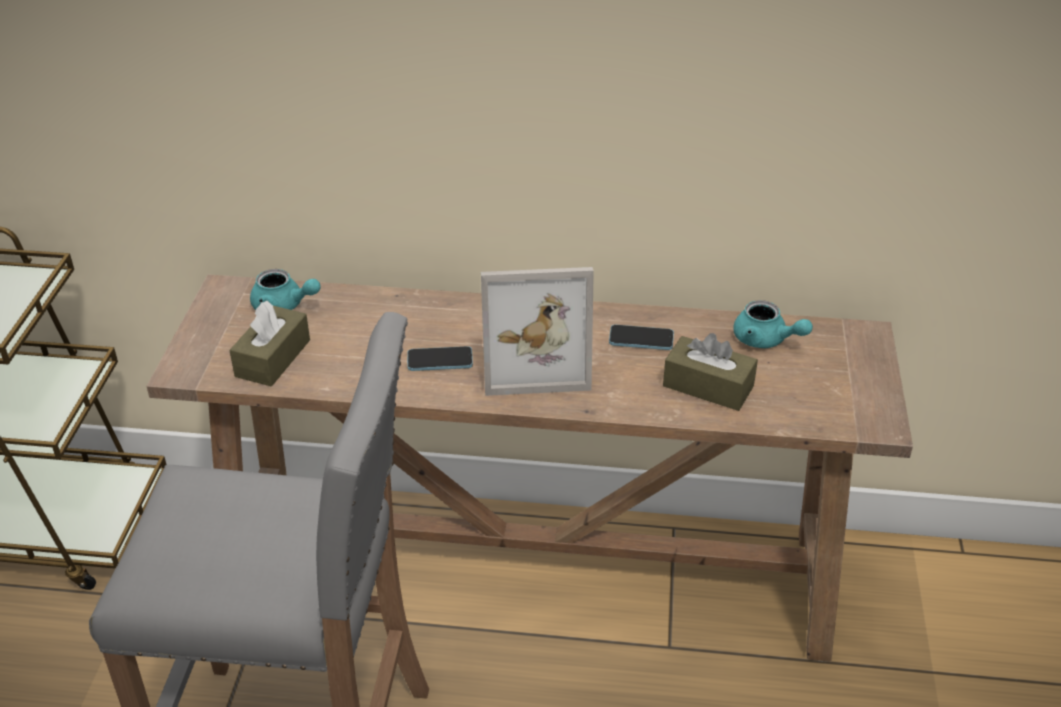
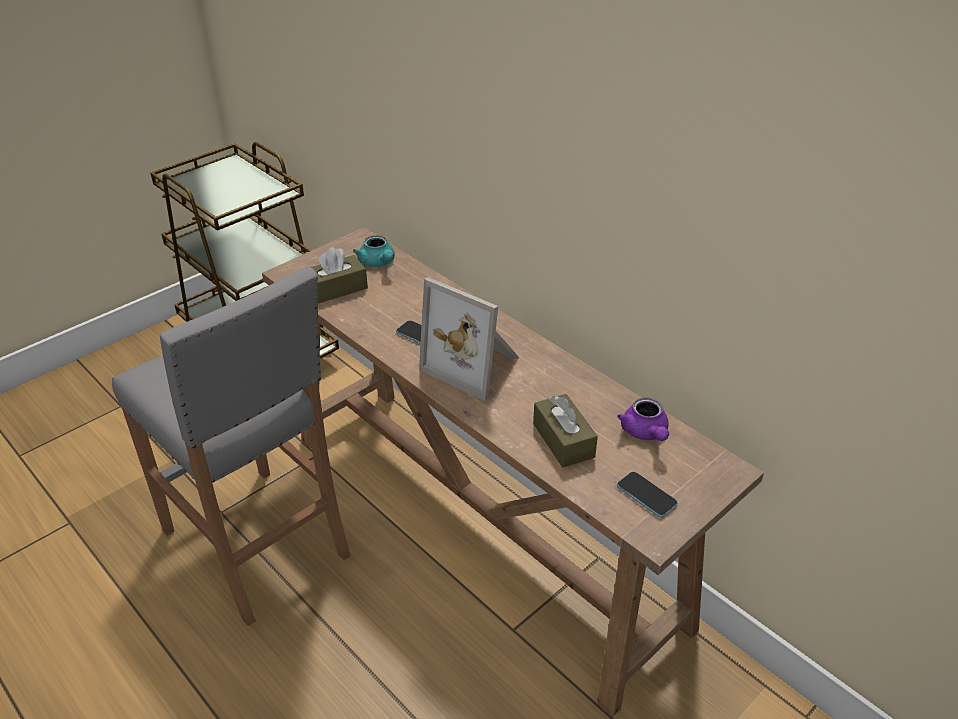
camera: 40 degrees right, 0 degrees up
(641, 339) = (558, 387): phone -> phone (646, 495)
(765, 340) = (645, 433): turquoise teapot -> purple teapot

